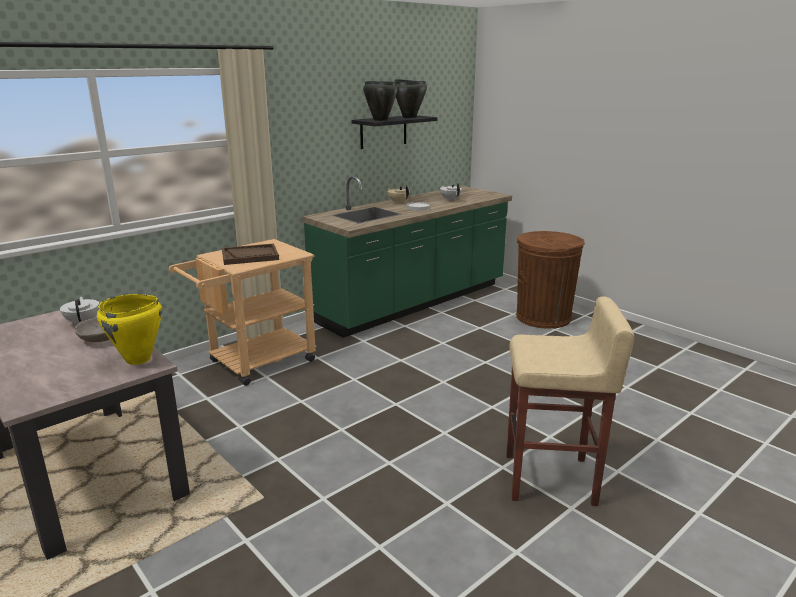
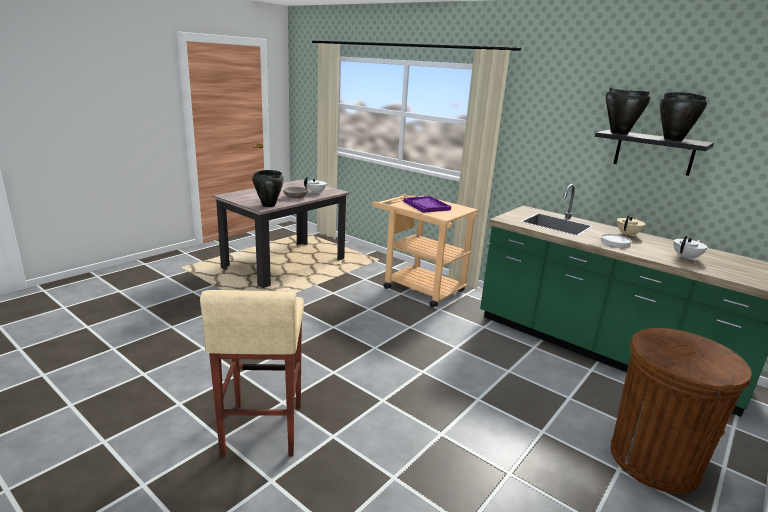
camera: 80 degrees right, 0 degrees up
(138, 360) = (268, 205): yellow cooking pot -> black cooking pot
(250, 256) = (426, 205): brown tray -> purple tray

